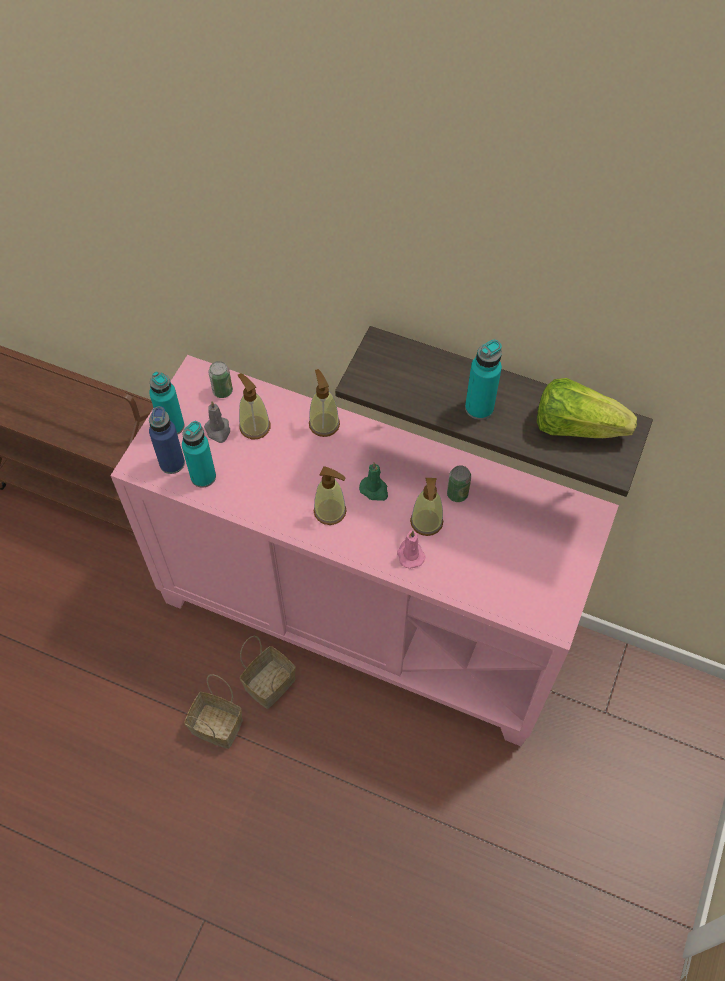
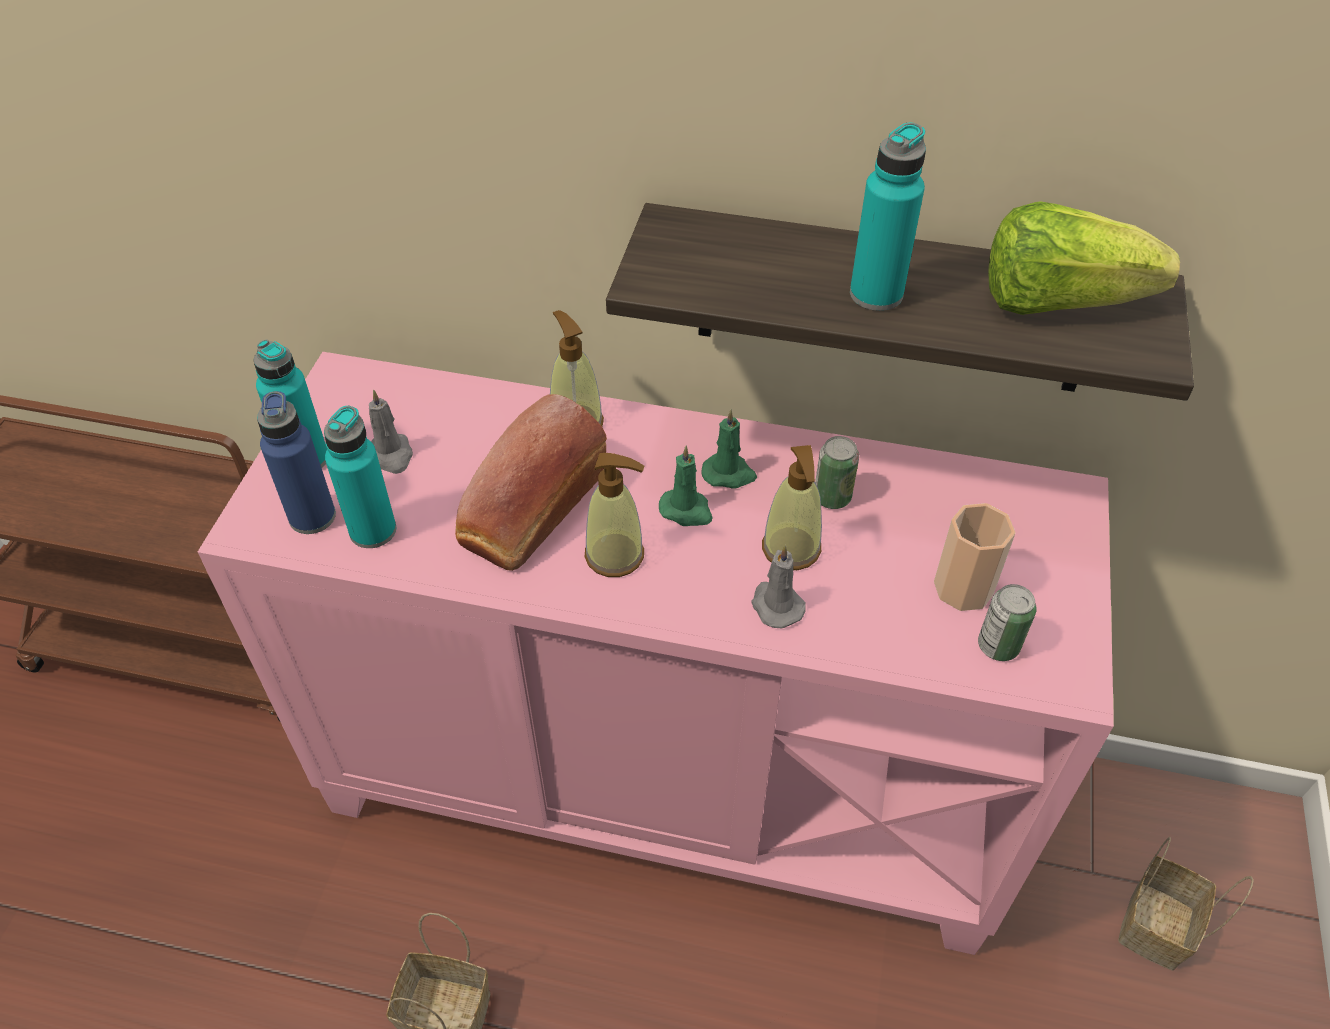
camera: 10 degrees left, 10 degrees down
(222, 391) = (391, 396): can -> can (998, 646)
(254, 427) = (455, 441): soap dispenser -> none
(269, 686) = (529, 924): basket -> basket (1156, 928)
(288, 478) = (529, 512): none -> bread
(403, 470) = (729, 474): none -> green candle
(410, 554) = (775, 605): pink candle -> grey candle
(514, 560) = (963, 588): none -> cup

